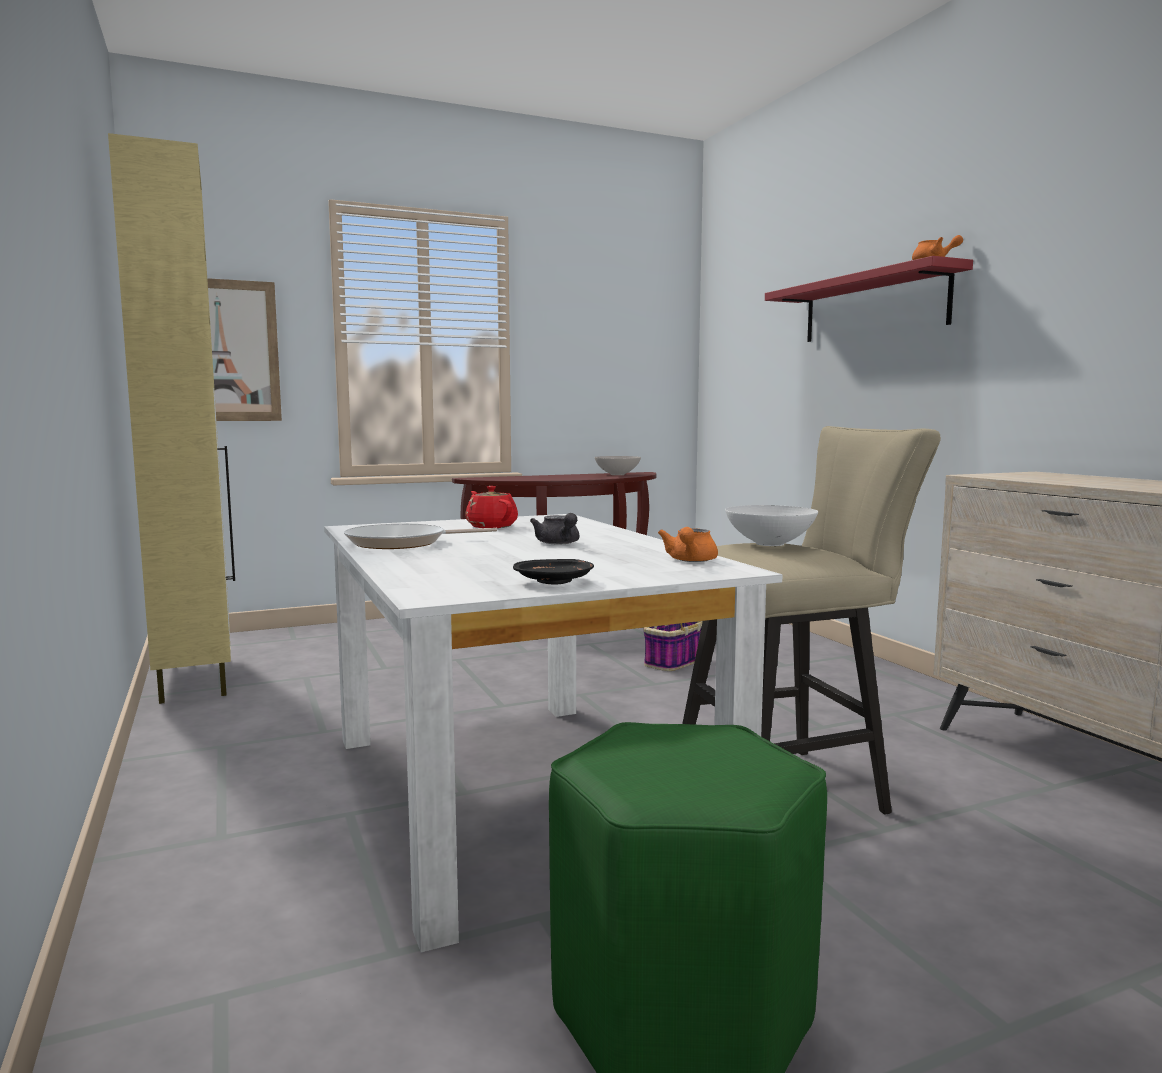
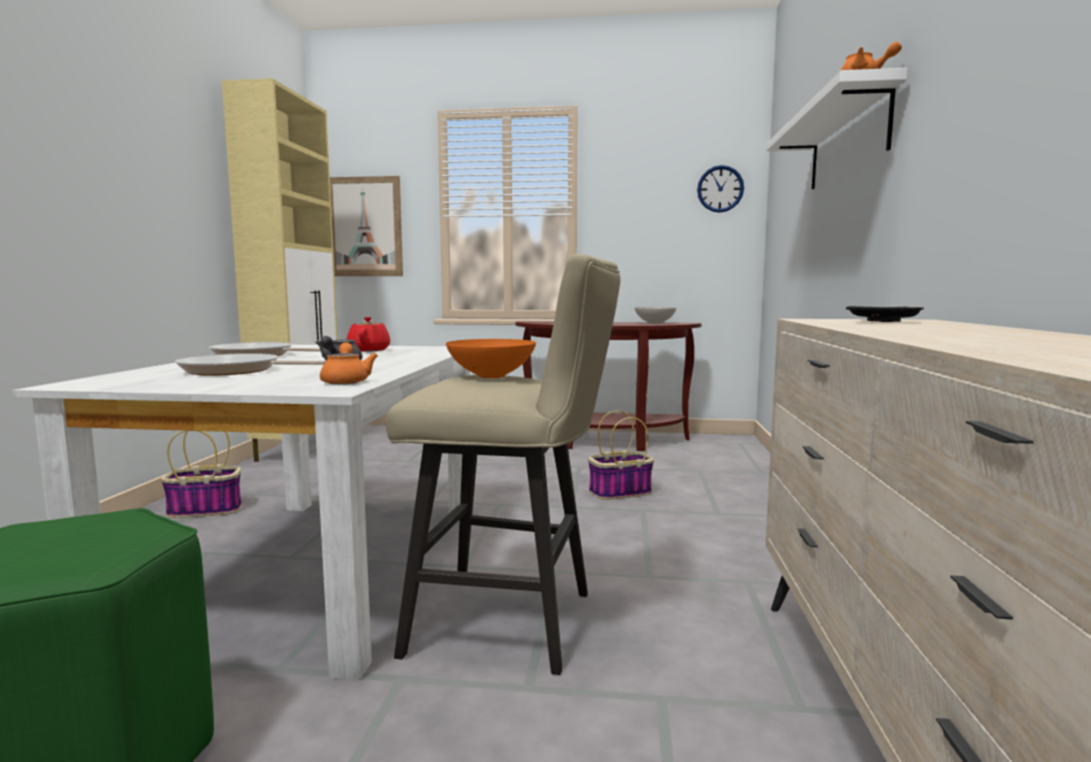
camera: 30 degrees right, 0 degrees up
(230, 771) = (207, 510): none -> basket
(509, 562) = (235, 371): none -> frying pan
(555, 582) = (178, 384): black plate -> black plate (884, 322)
(657, 326) = (720, 189): none -> wall clock
(690, 561) = (346, 381): orange teapot -> orange teapot turned 120 degrees clockwise
(770, 544) = (490, 376): white bowl -> orange bowl
(873, 307) = (847, 142): red shelf -> white shelf

